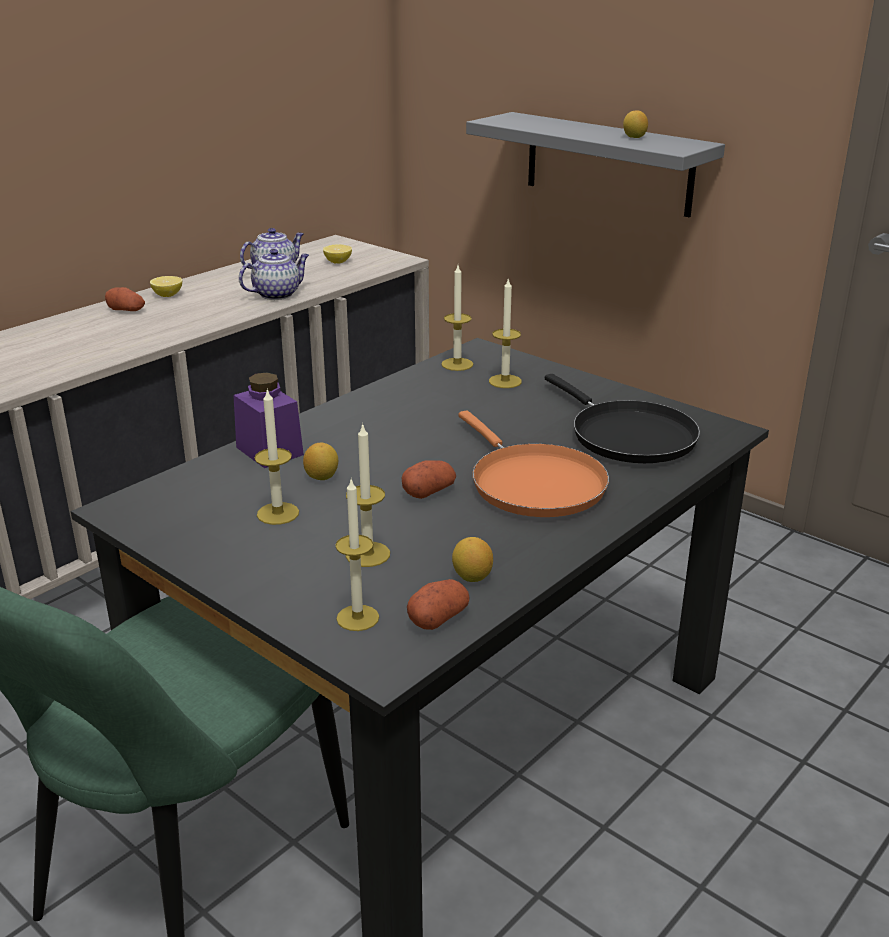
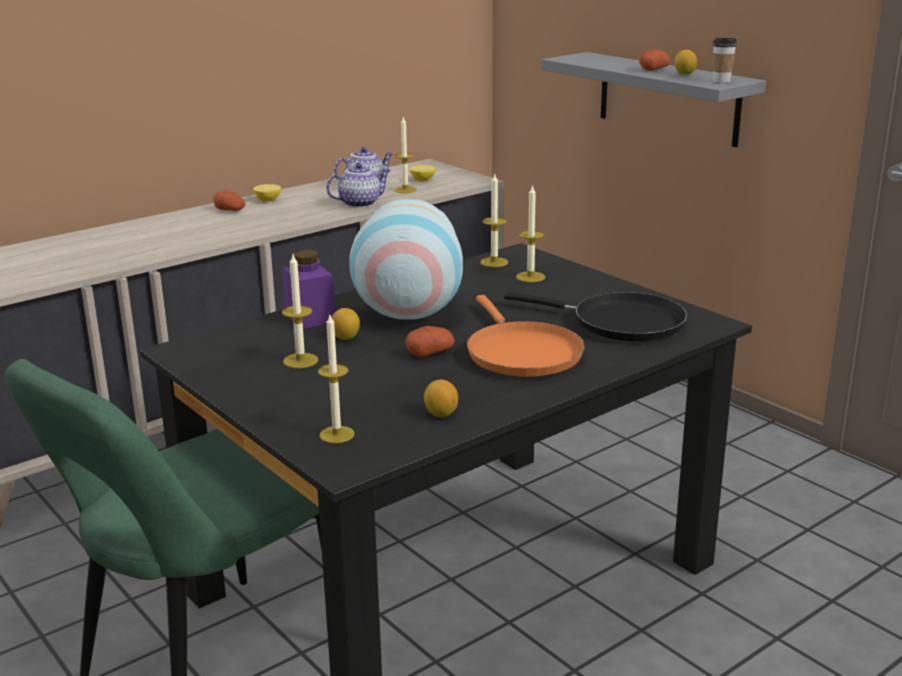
camera: 10 degrees right, 5 degrees down
(368, 554) = (362, 393): candle -> candle (405, 190)
(384, 439) = (408, 314): none -> vase
(438, 618) = (401, 439): potato -> potato (654, 70)
(627, 435) = (620, 323): black frying pan -> black frying pan turned 45 degrees counterclockwise
(679, 146) = (721, 81): none -> cup

